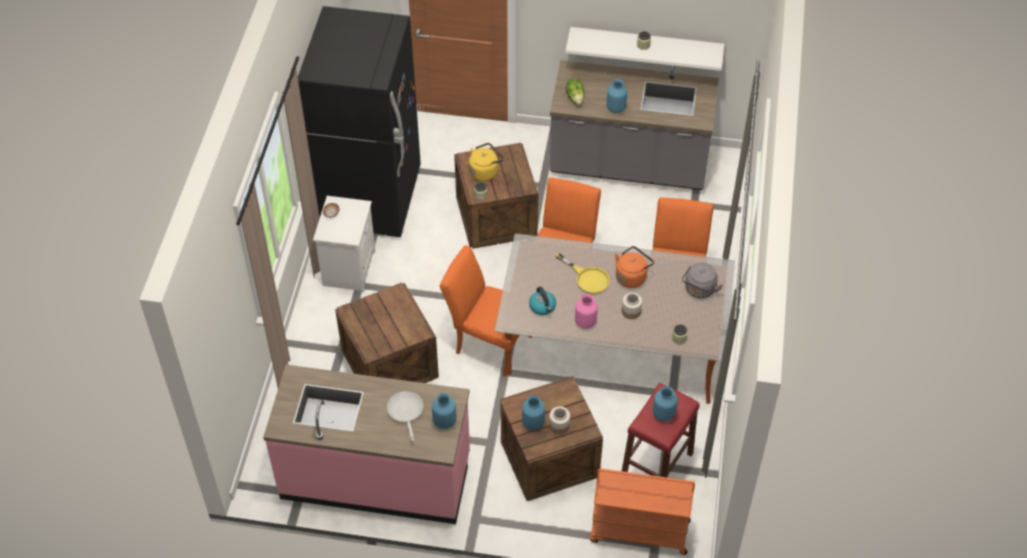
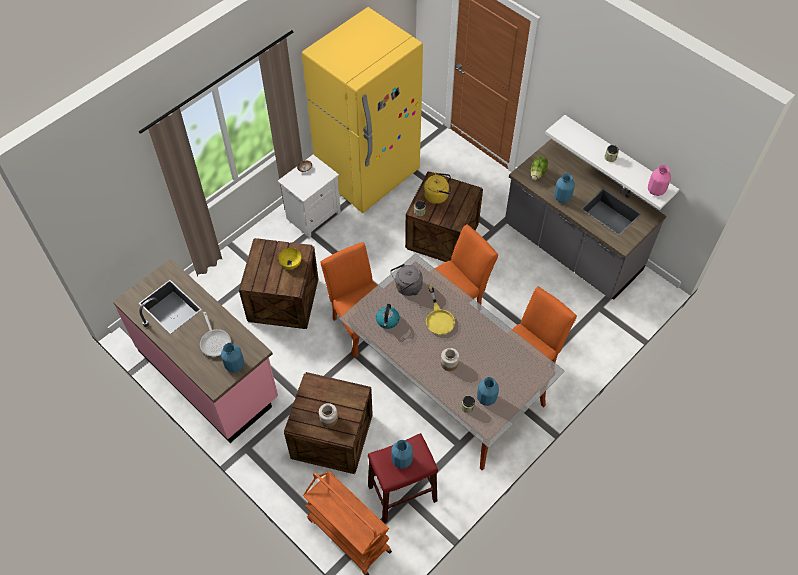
camera: 35 degrees right, 5 degrees up
(371, 198) = (368, 175): black fridge -> yellow fridge
(396, 310) = (290, 263): none -> yellow bowl
(405, 412) = (215, 341): frying pan -> frying pan turned 135 degrees clockwise
(533, 423) = (312, 405): blue vase -> blue vase (486, 398)
(585, 322) = (408, 351): pink vase -> pink vase (655, 190)
(632, 276) = (473, 336): orange kettle -> none
(699, 290) = (515, 378): grey kettle -> grey kettle (407, 287)

